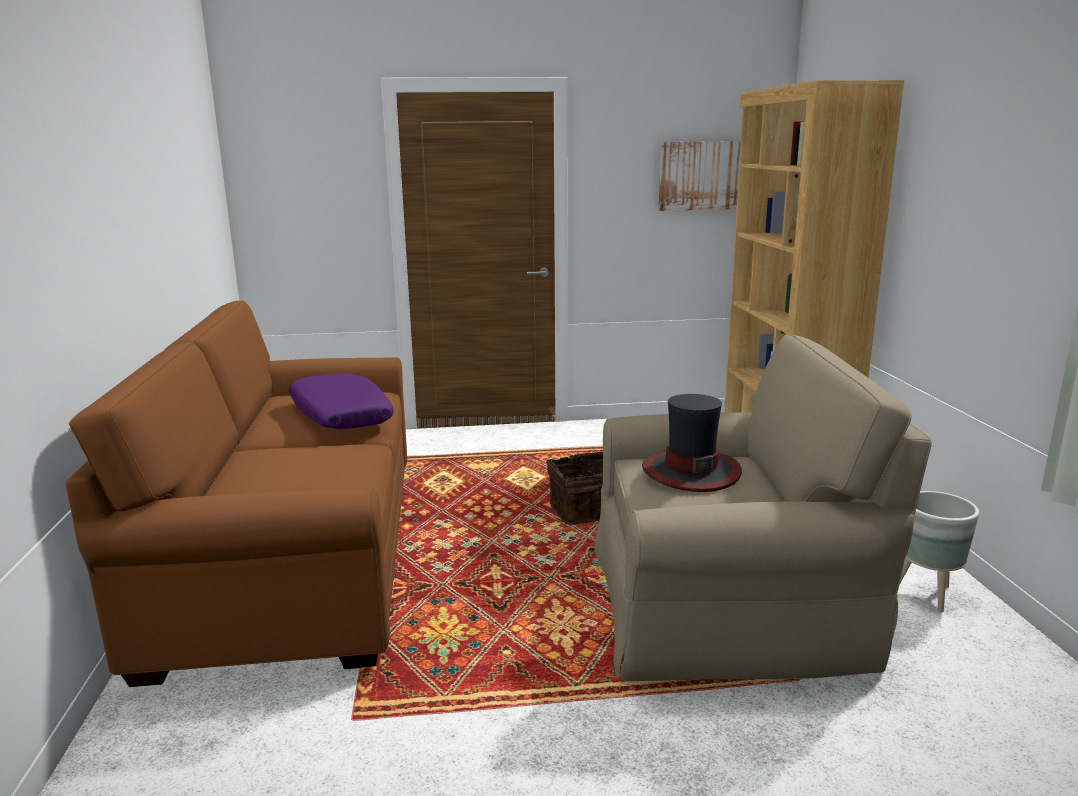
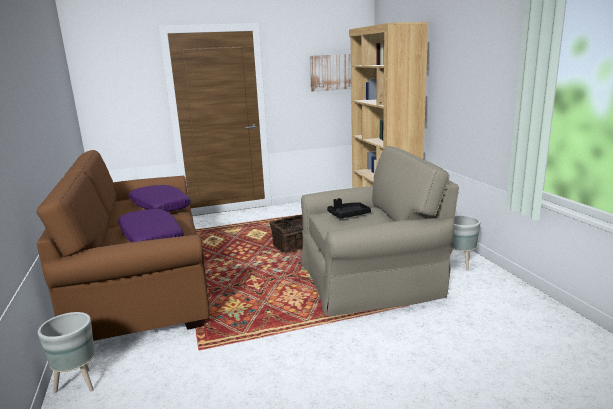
camera: 10 degrees left, 0 degrees up
(115, 759) = (78, 384): none -> grey planter
(298, 480) = (150, 237): none -> purple pillow
(690, 471) = (348, 215): hat -> black tray

